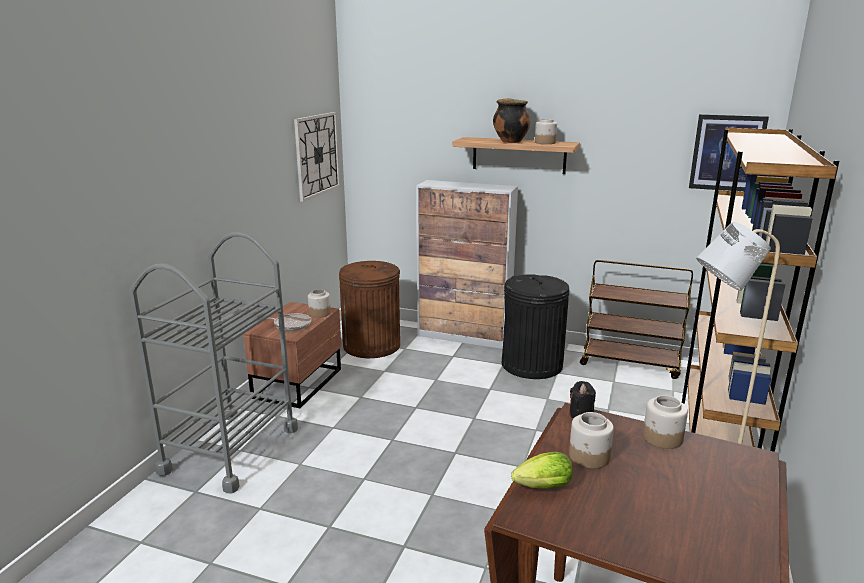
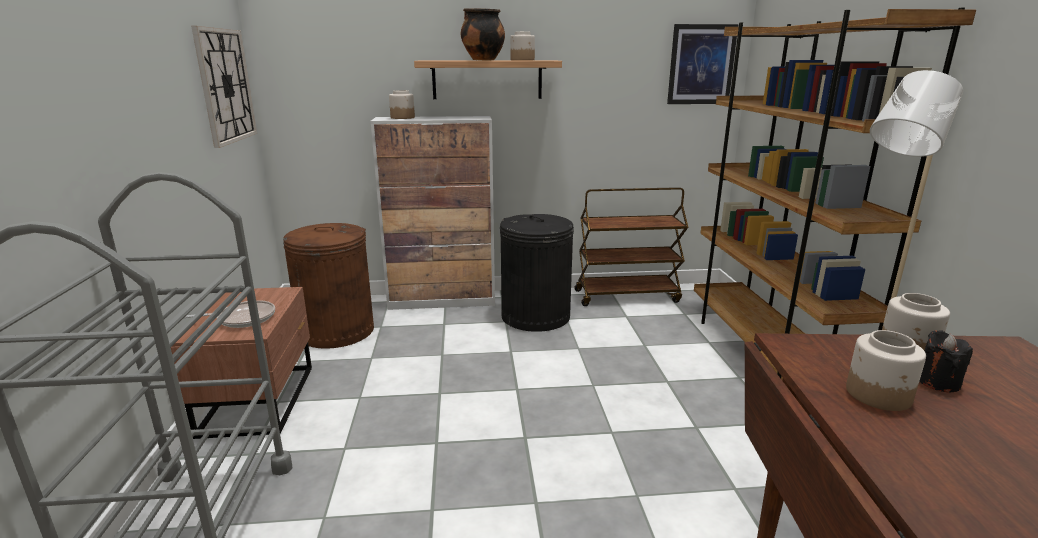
camera: 25 degrees left, 0 degrees up
(320, 313) = (278, 296): jar -> jar (402, 117)
(540, 488) = (895, 460): lettuce -> none
(581, 415) = (793, 343): black candle -> black candle (937, 382)

